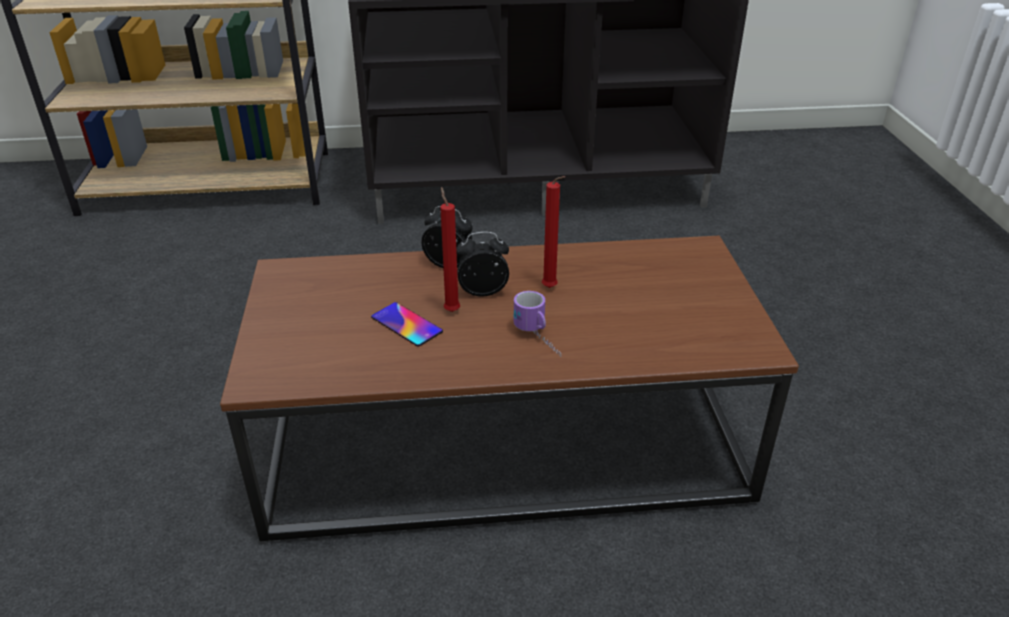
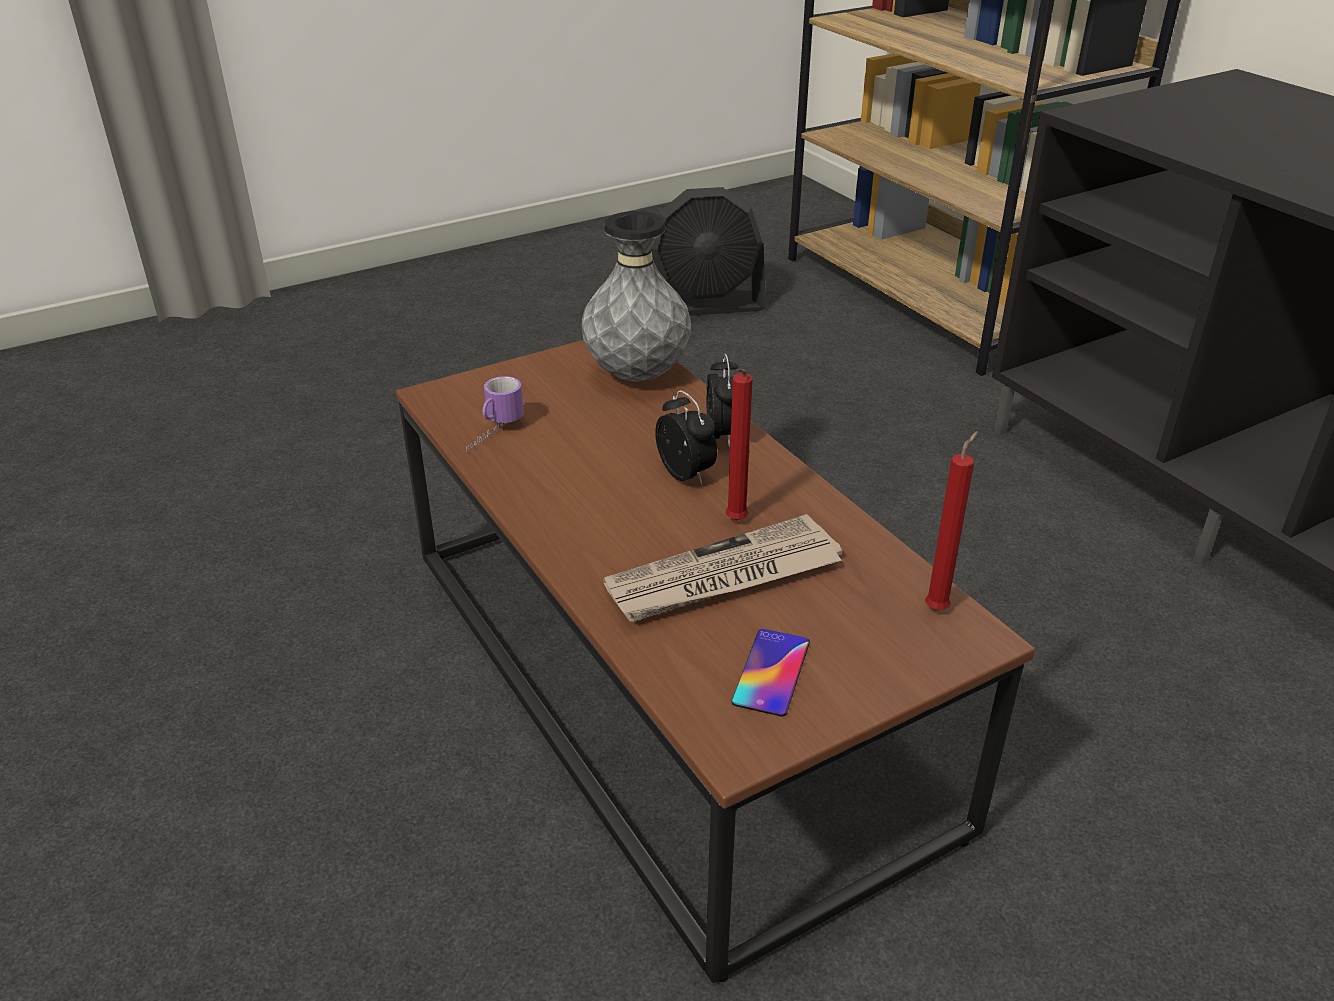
camera: 65 degrees right, 0 degrees up
(79, 276) = (702, 306): none -> black fan
(335, 277) = (636, 376): none -> grey vase
(406, 324) = (582, 445): phone -> phone (771, 672)
(451, 310) = (631, 464): red candle -> red candle (938, 607)
(539, 340) = (616, 542): mug -> mug (492, 434)
(605, 309) = (723, 577): none -> newspaper

